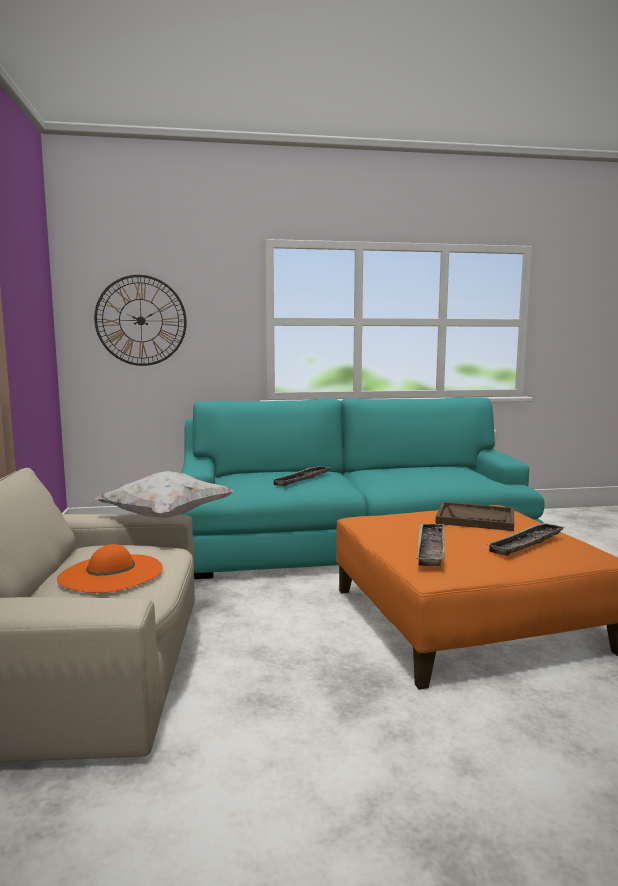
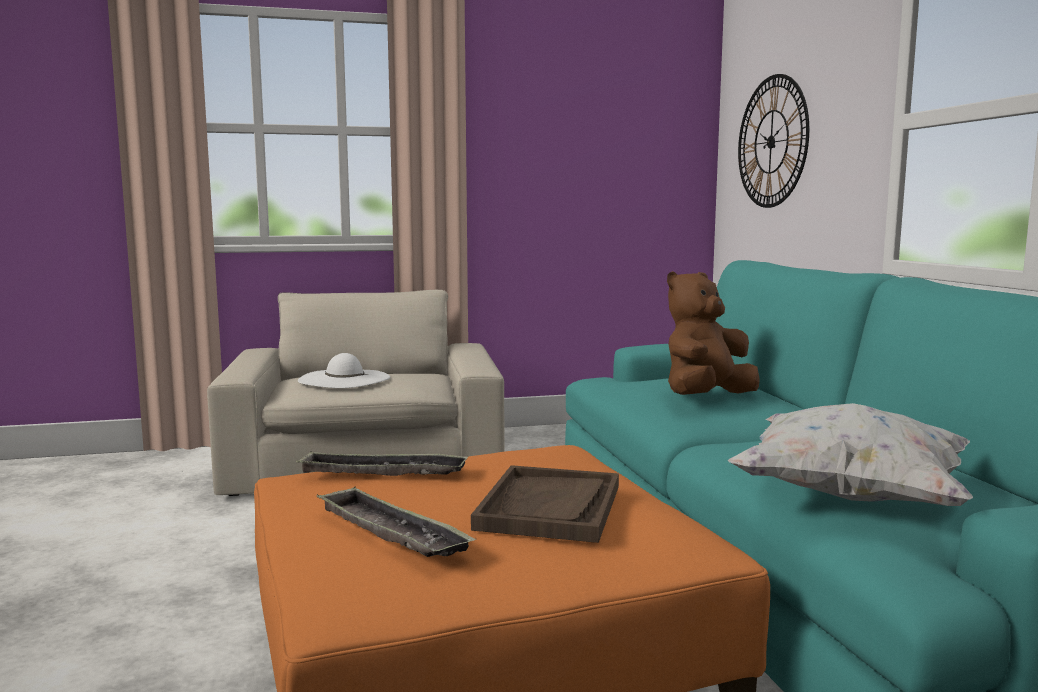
camera: 85 degrees right, 0 degrees up
(111, 573) = (344, 379): orange hat -> white hat
(166, 517) = (479, 368): white pillow -> white pillow (849, 497)
(302, 479) = (706, 398): tray -> brown plush toy

